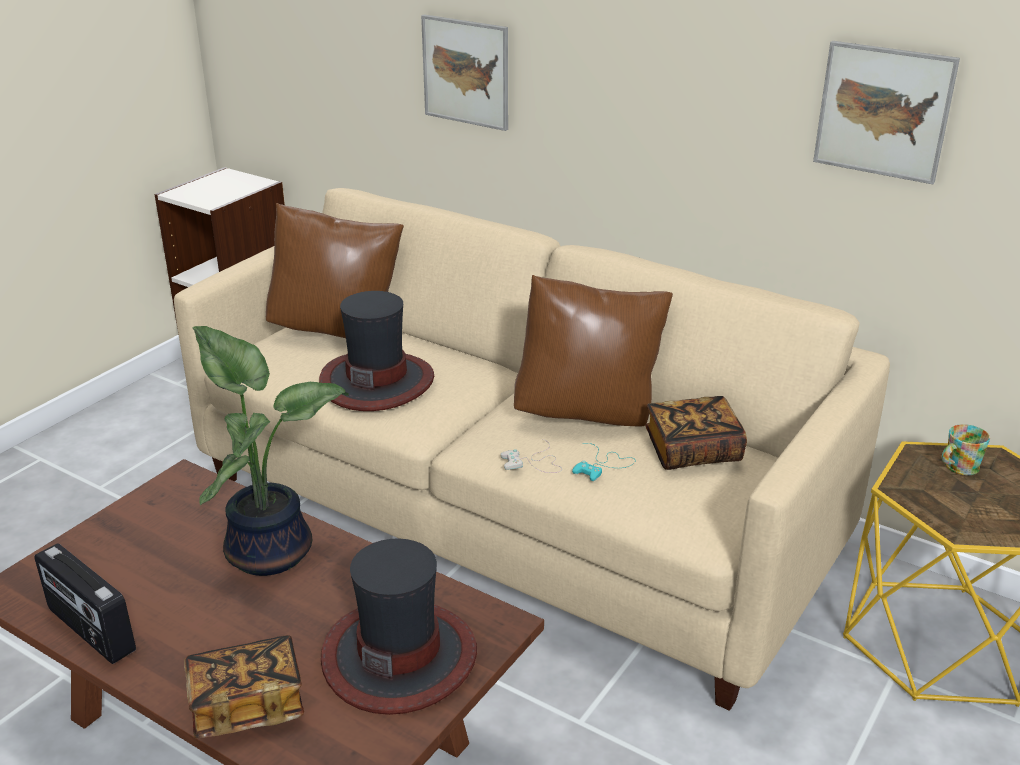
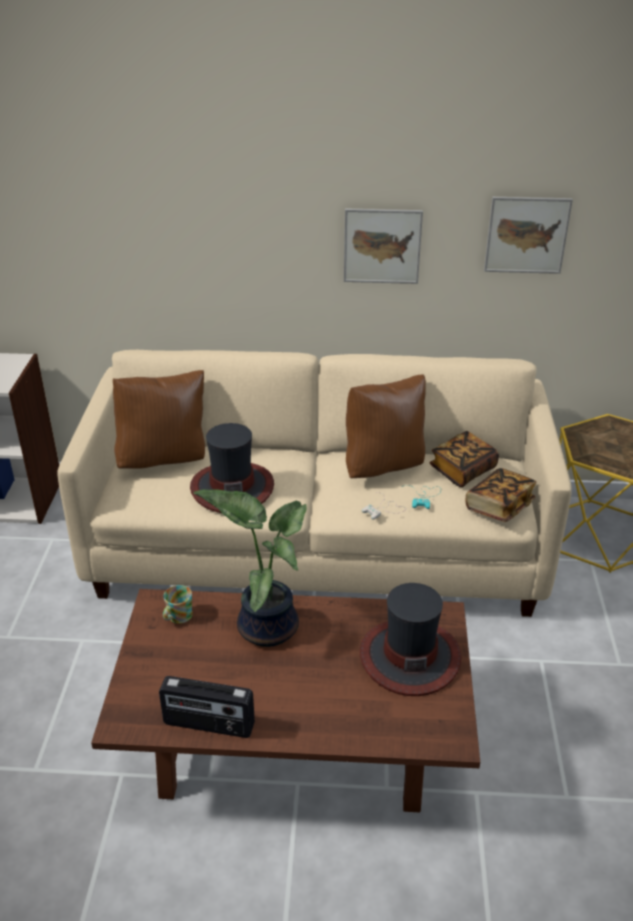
camera: 30 degrees left, 5 degrees up
(247, 705) = (355, 723): book -> book (499, 506)
(466, 72) = (212, 247): picture -> picture (382, 246)
(957, 467) = (599, 434): mug -> mug (177, 617)

